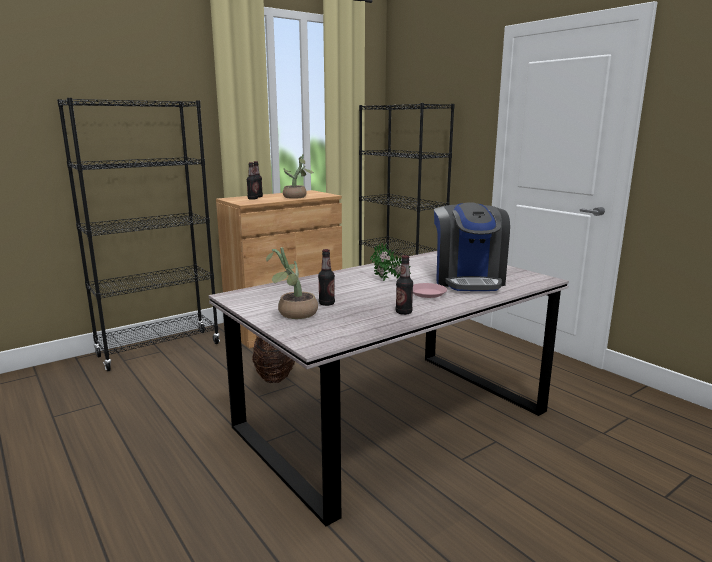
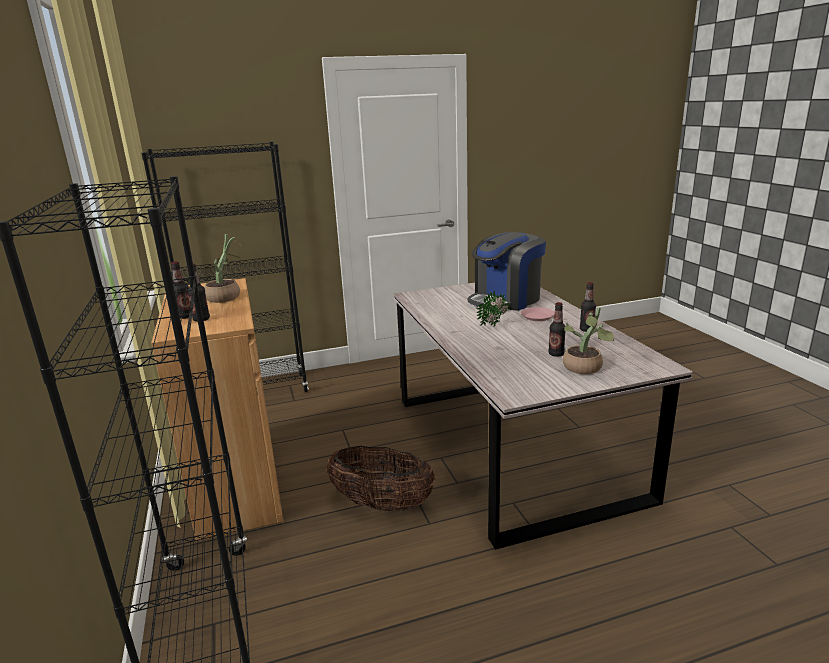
camera: 70 degrees left, 5 degrees up
(468, 280) = (506, 300): coffee machine -> coffee machine turned 120 degrees clockwise

